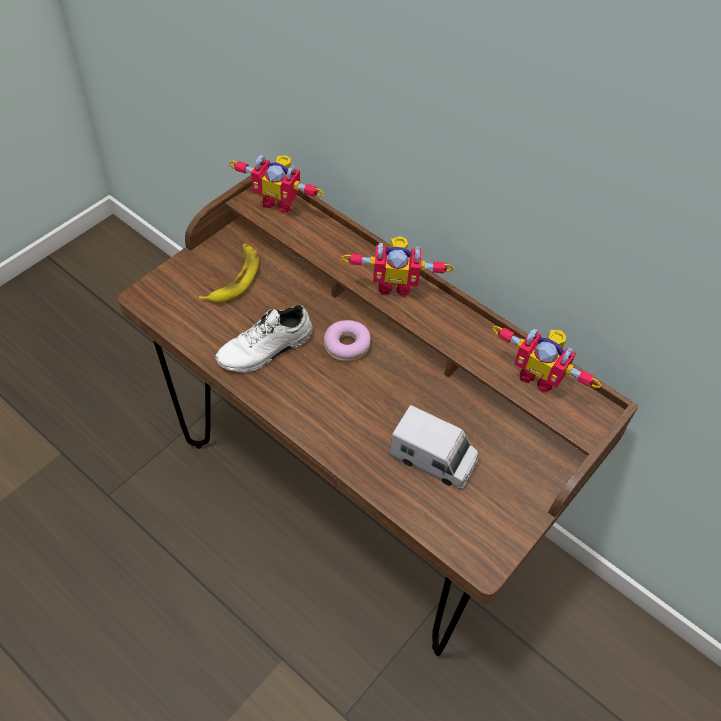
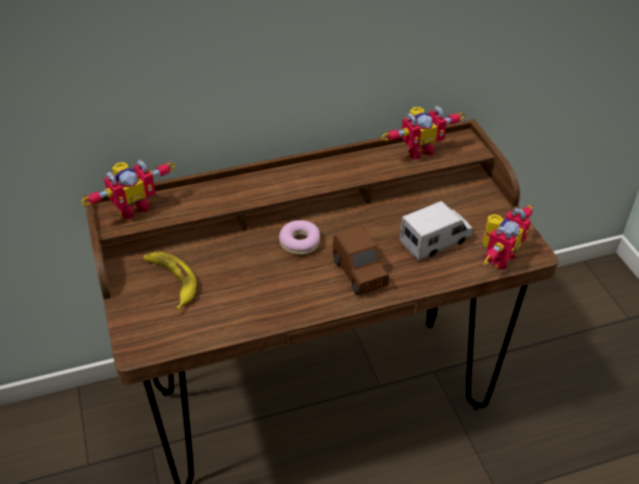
camera: 55 degrees left, 10 degrees down
(266, 350) = (266, 291): white shoe -> none
(338, 413) = (360, 274): none -> brown toy car
(394, 284) = (281, 180): toy robot -> toy robot (498, 257)

